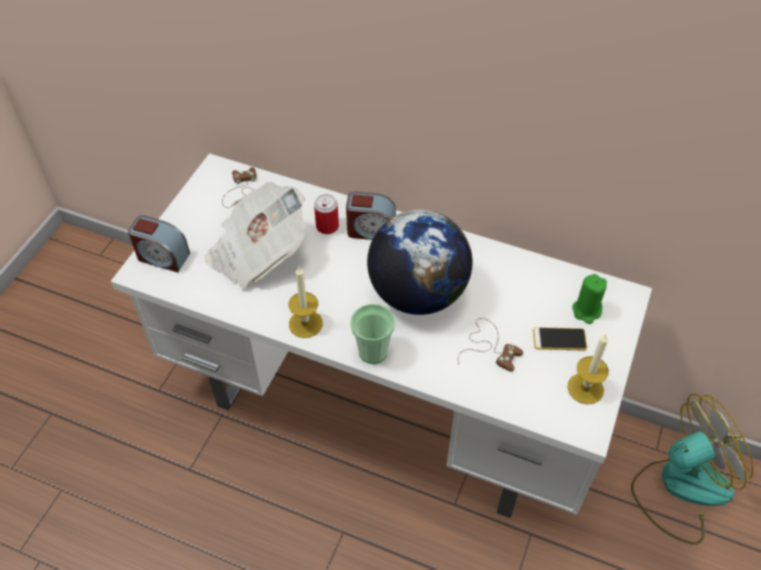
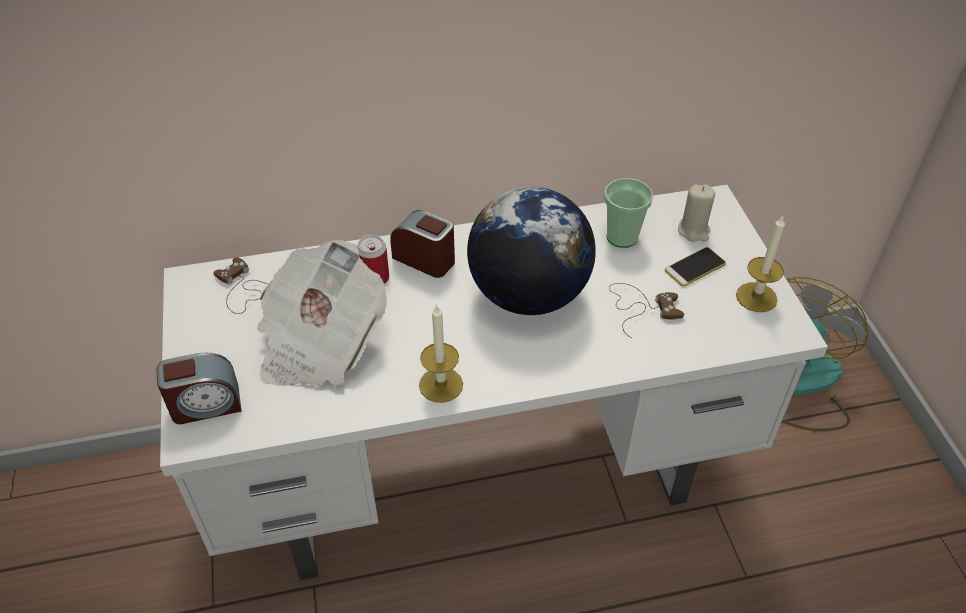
camera: 35 degrees left, 5 degrees down
(371, 230) = (425, 259): alarm clock -> alarm clock turned 120 degrees counterclockwise
(373, 351) = (536, 373): cup -> cup (622, 237)
(586, 311) = (694, 231): green candle -> beige candle

